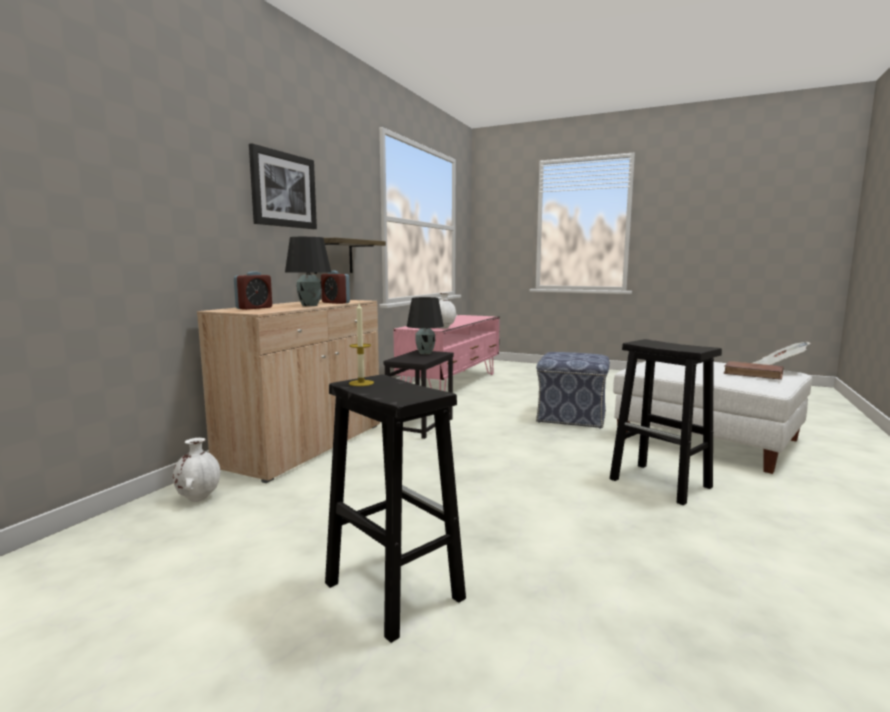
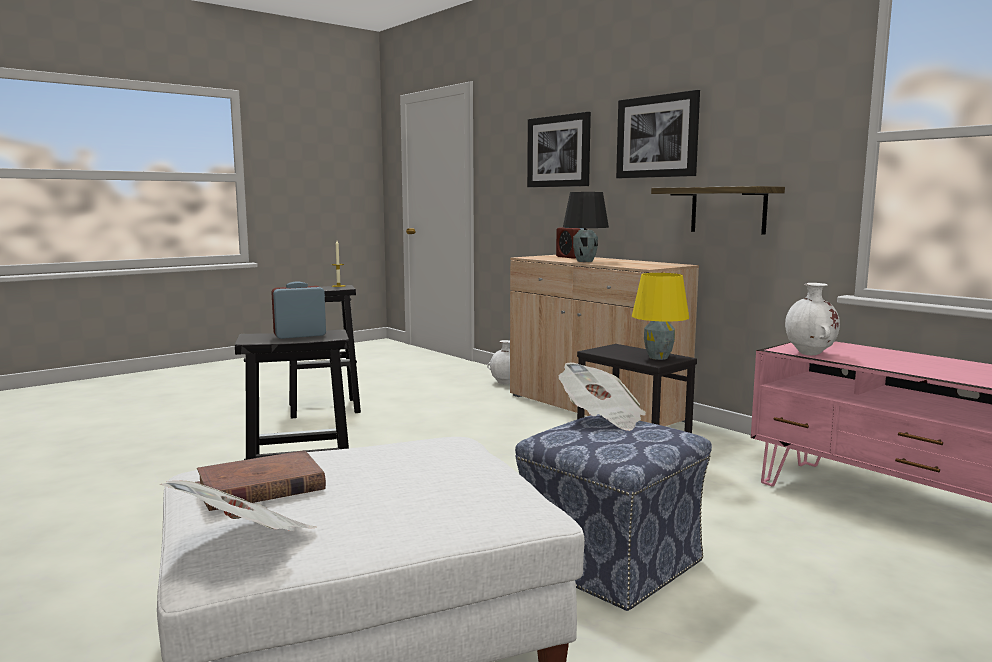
camera: 115 degrees right, 0 degrees up
(172, 178) = (559, 151): none -> picture
(335, 302) = (618, 264): alarm clock -> alarm clock (300, 335)
(425, 353) = (659, 357): black table lamp -> yellow table lamp
(559, 357) = (602, 419): none -> newspaper

